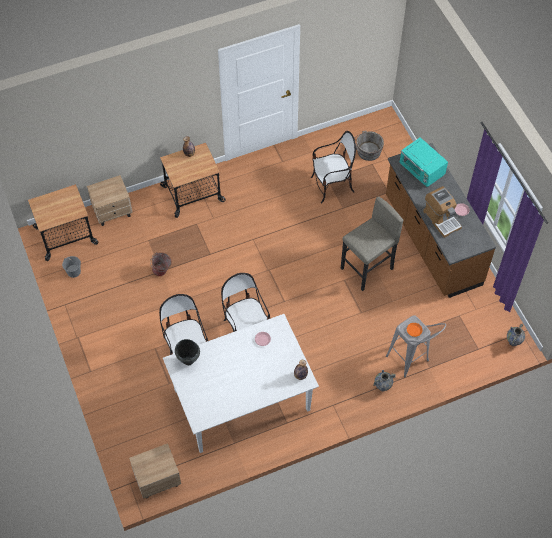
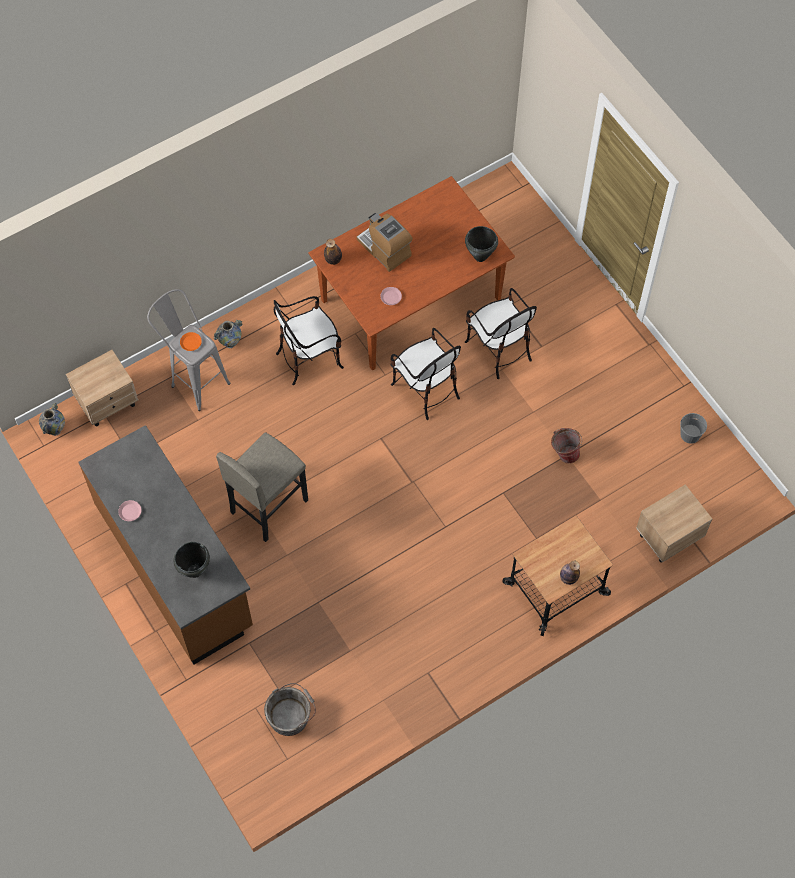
camera: 170 degrees right, 5 degrees up
(66, 235) = (723, 488): cart -> none
(157, 480) = (491, 194): beige nightstand -> beige nightstand (108, 402)
(242, 399) = (410, 300): white dining table -> brown dining table
(332, 186) = (340, 638): chair -> chair (309, 358)
(421, 171) = (194, 571): turquoise microwave -> black cooking pot
(441, 219) = (160, 492): coffee machine -> coffee machine (384, 248)

